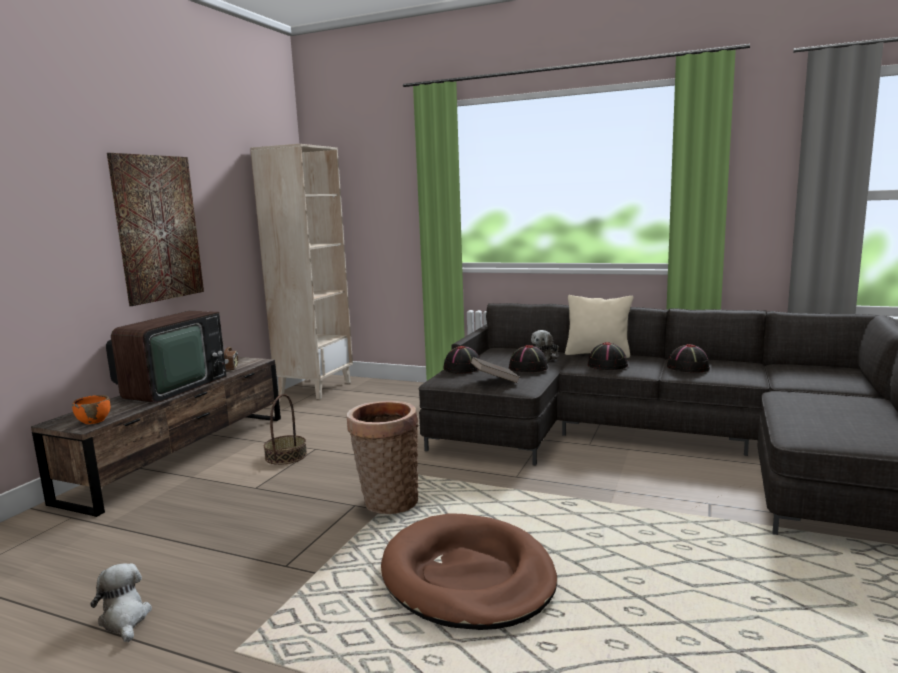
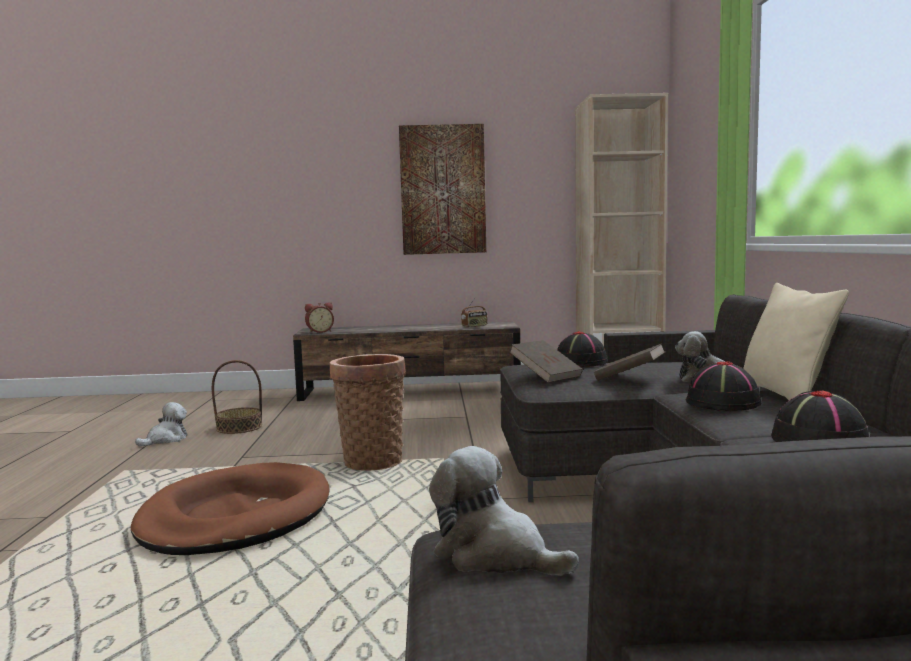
camera: 65 degrees right, 5 degrees down
(94, 421) = (319, 332): orange bowl -> alarm clock
(170, 387) = (406, 327): television -> none
(286, 456) = (440, 413): basket -> basket (239, 427)
(527, 368) = (629, 378): black hat -> brown book
(824, 434) = (495, 555): none -> plush toy

